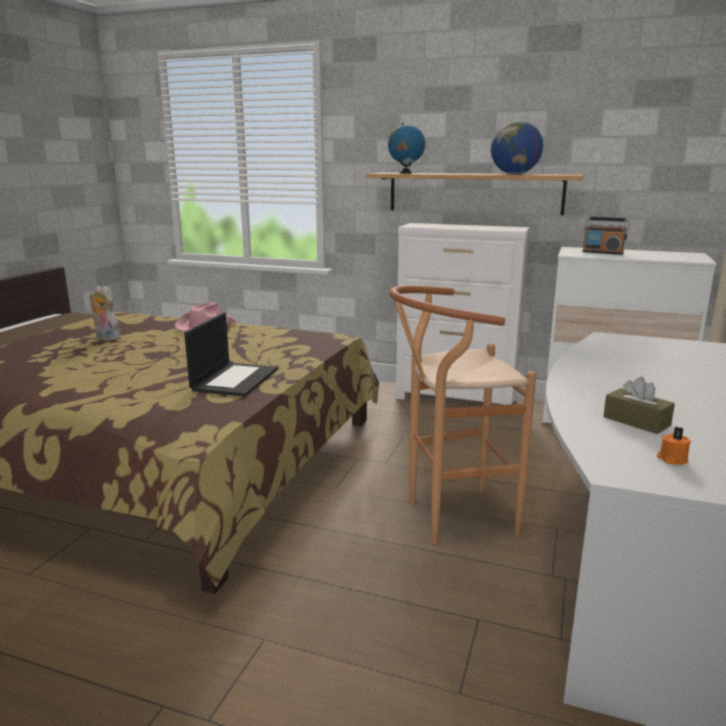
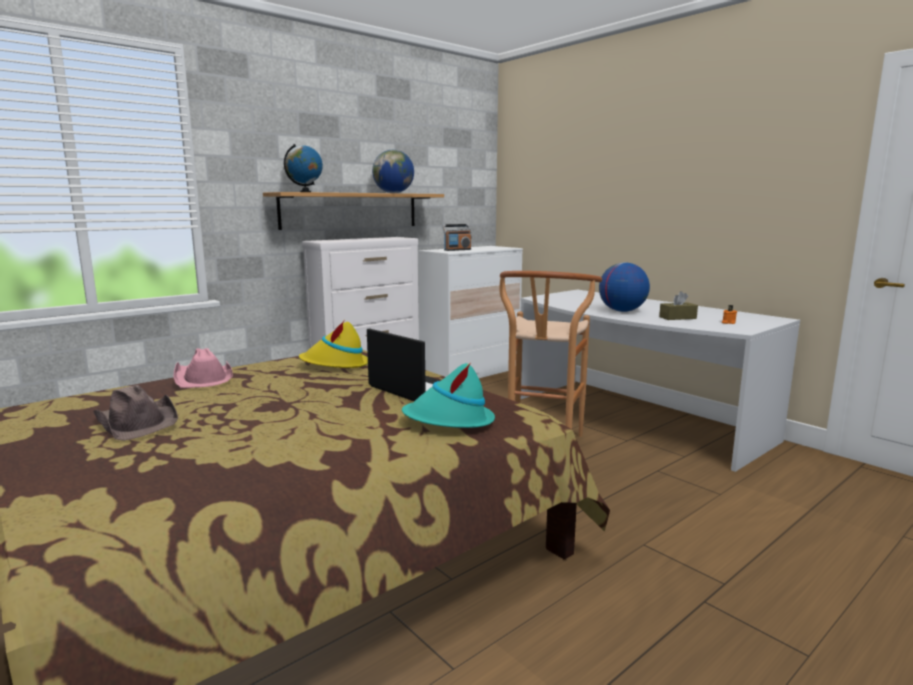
camera: 60 degrees left, 5 degrees down
(106, 338) = (138, 422): plush toy -> brown hat
(158, 406) = (449, 421): none -> turquoise hat
(280, 343) = (335, 365): none -> yellow hat
(613, 385) = (622, 311): none -> globe

